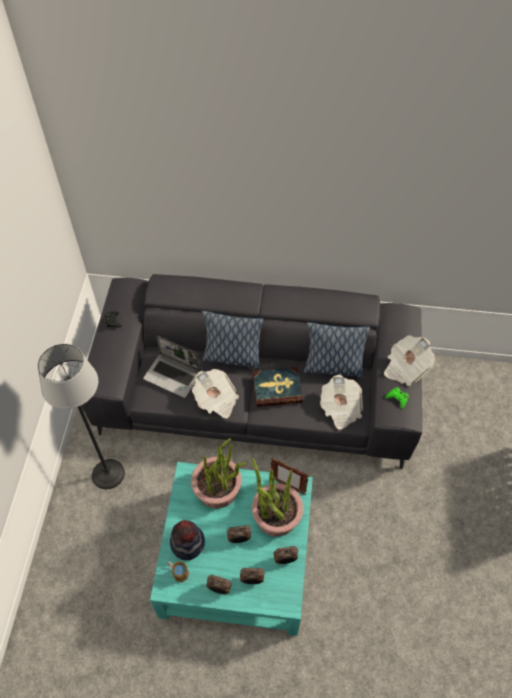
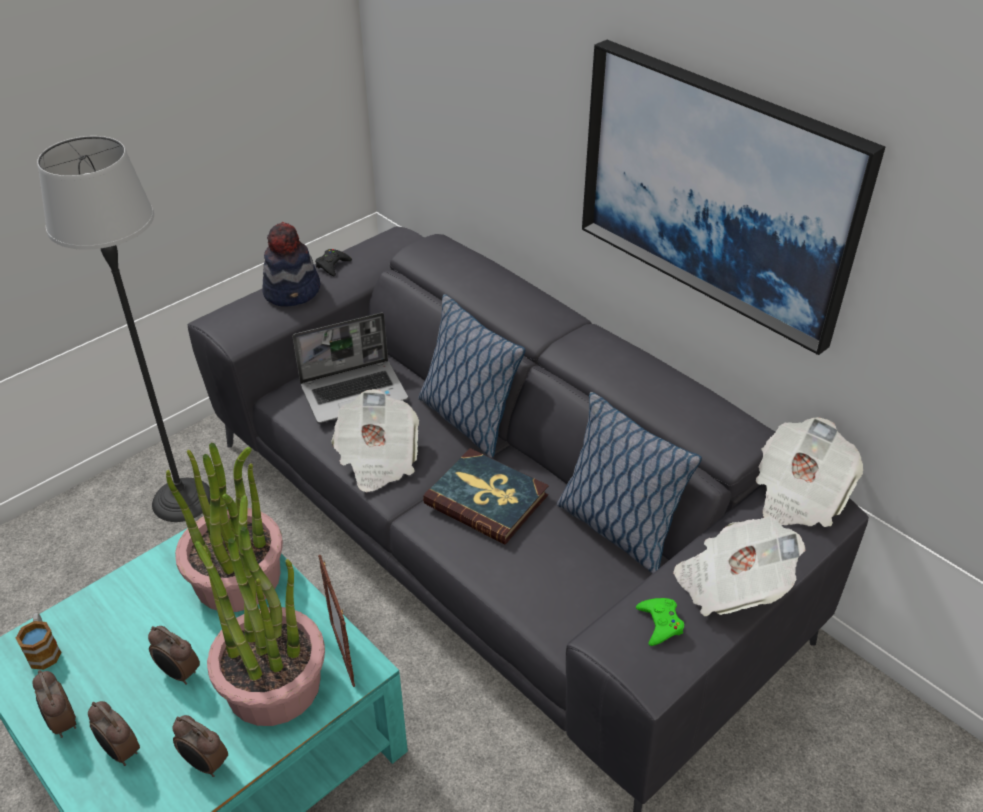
camera: 40 degrees right, 15 degrees down
(174, 375) = (355, 392): laptop -> laptop turned 90 degrees counterclockwise
(188, 542) = (108, 619): hat -> hat (293, 291)
(325, 217) = (716, 190): none -> picture
(340, 408) = (563, 598): newspaper -> newspaper (798, 494)

